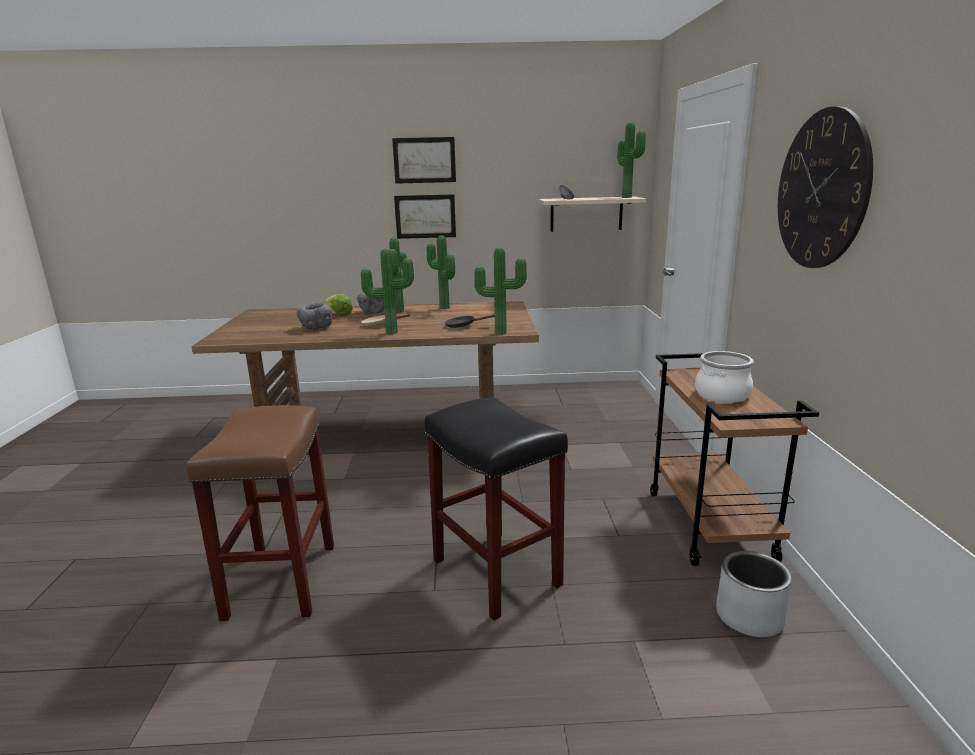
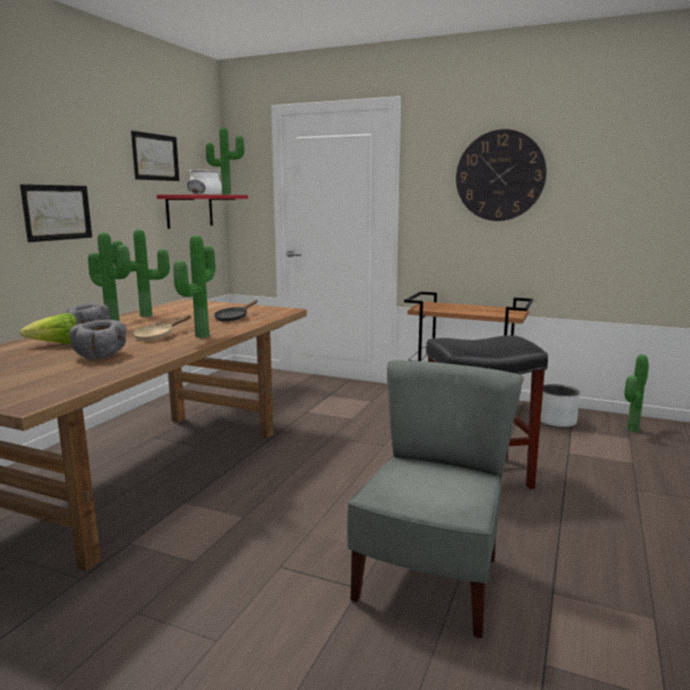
camera: 65 degrees left, 5 degrees down
(282, 581) = (430, 580): brown stool -> grey chair
(424, 160) = (51, 141): picture -> picture (155, 157)
(501, 332) = (279, 313): potted plant -> potted plant (630, 429)
(586, 214) = (189, 211): beige shelf -> red shelf
(721, 394) = (469, 309): cooking pot -> cooking pot (205, 194)

